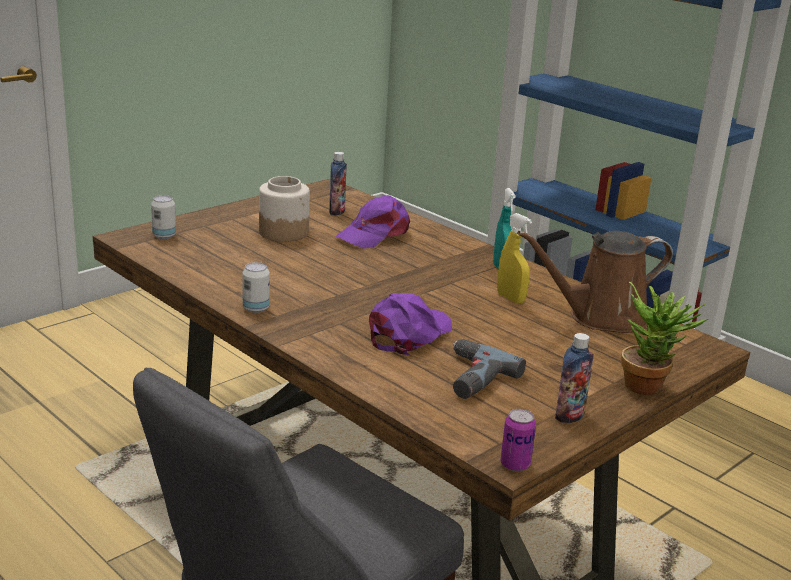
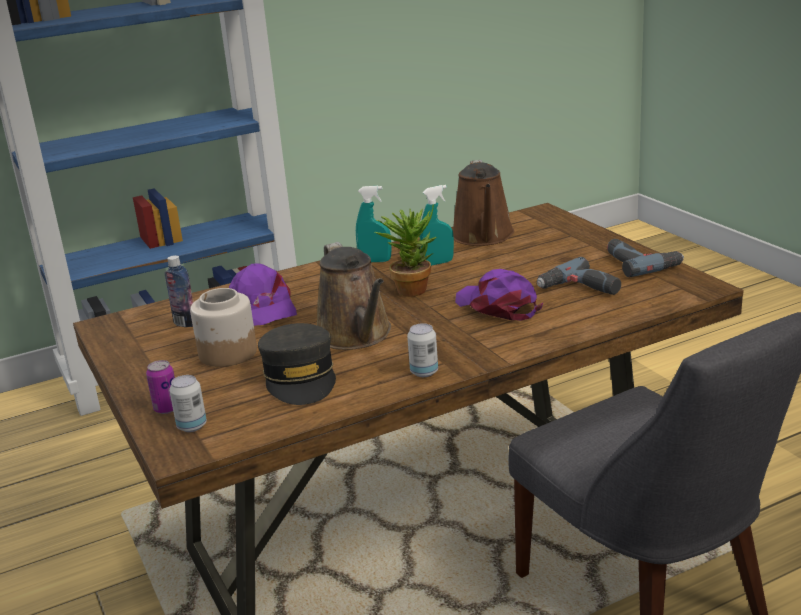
camera: 70 degrees left, 0 degrees up
(242, 262) = (300, 378): none -> grey cap
(325, 275) = (356, 335): none -> brown watering can
(511, 298) = (438, 263): yellow spray bottle -> turquoise spray bottle
(515, 464) = (710, 285): can -> can (167, 408)
(569, 416) = (641, 263): bottle -> power drill
(649, 385) = (596, 235): potted plant -> potted plant (412, 288)

